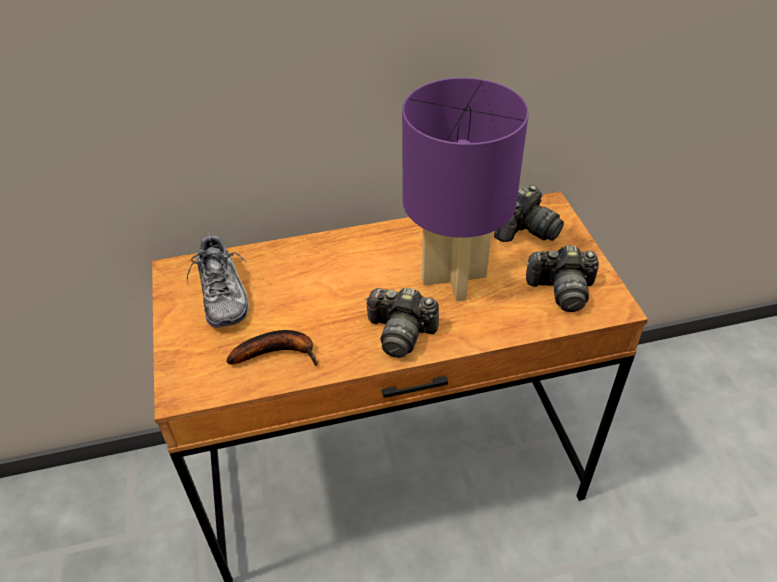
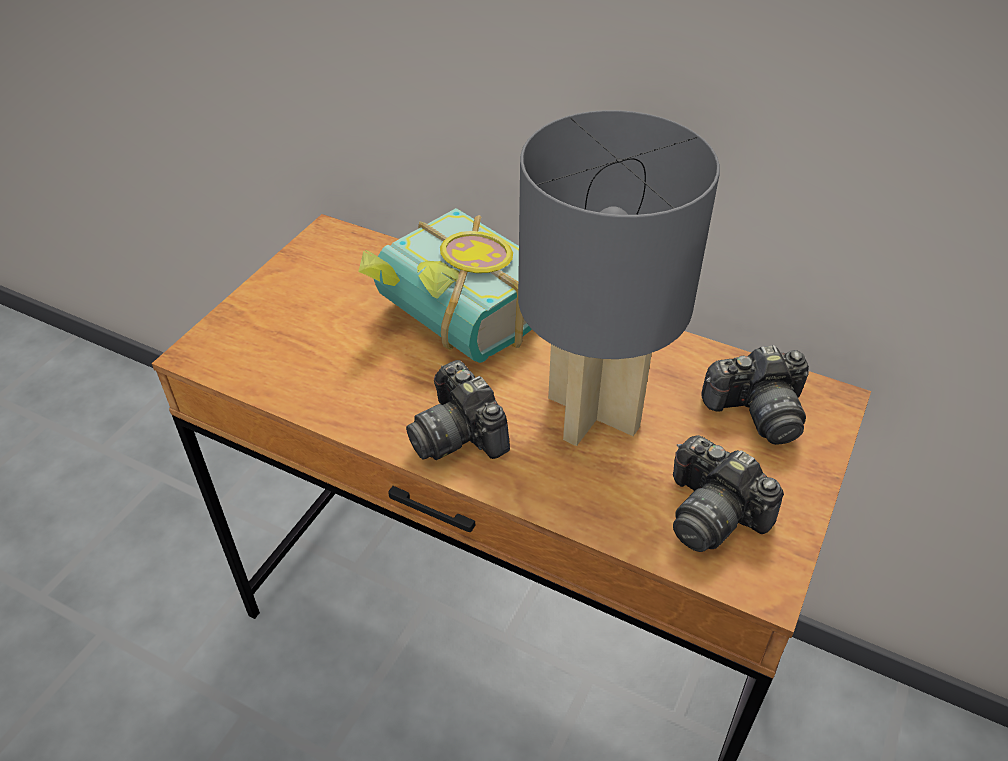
camera: 40 degrees right, 0 degrees up
(223, 294) = (341, 283): shoe -> none
(279, 352) = (320, 372): banana -> none
(322, 277) = (451, 323): none -> book
(455, 279) = (593, 414): purple table lamp -> grey table lamp

